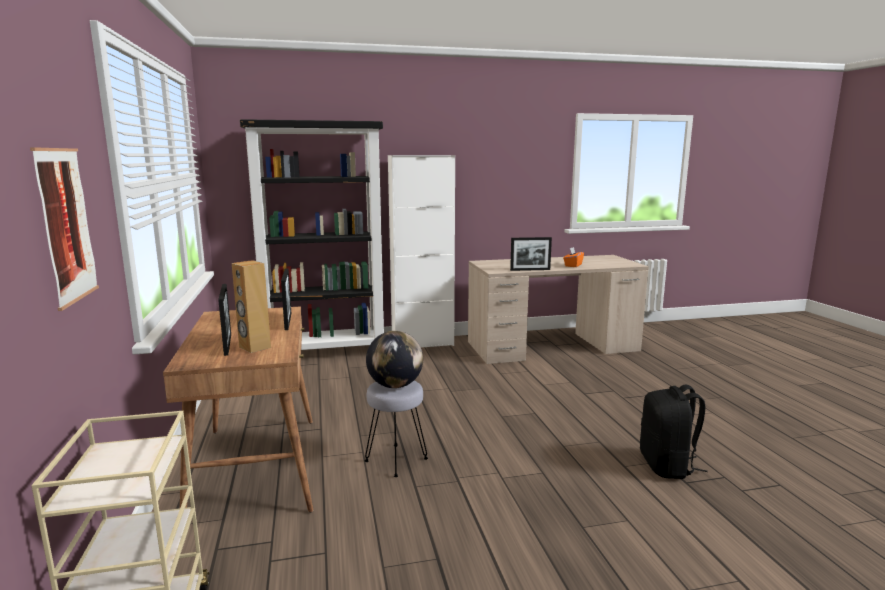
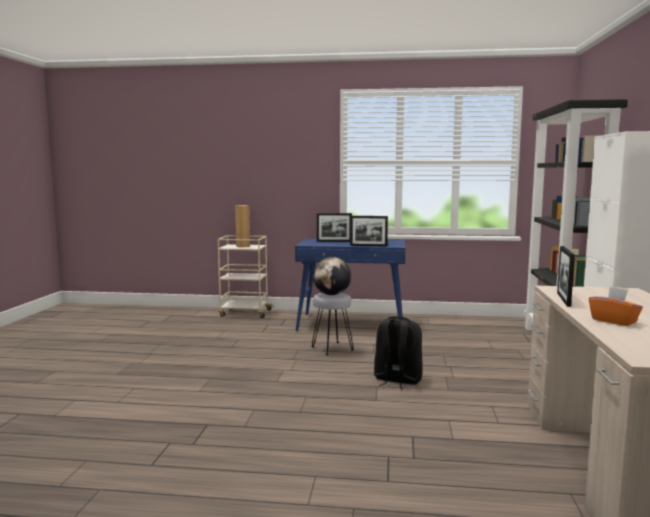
camera: 110 degrees right, 5 degrees down
(66, 225) = (281, 170): picture -> none
(254, 347) = (324, 243): brown speaker -> brown speaker (243, 246)
(256, 467) = (352, 324): brown desk -> blue desk
(667, 466) = (235, 426): black backpack -> black backpack (397, 380)

